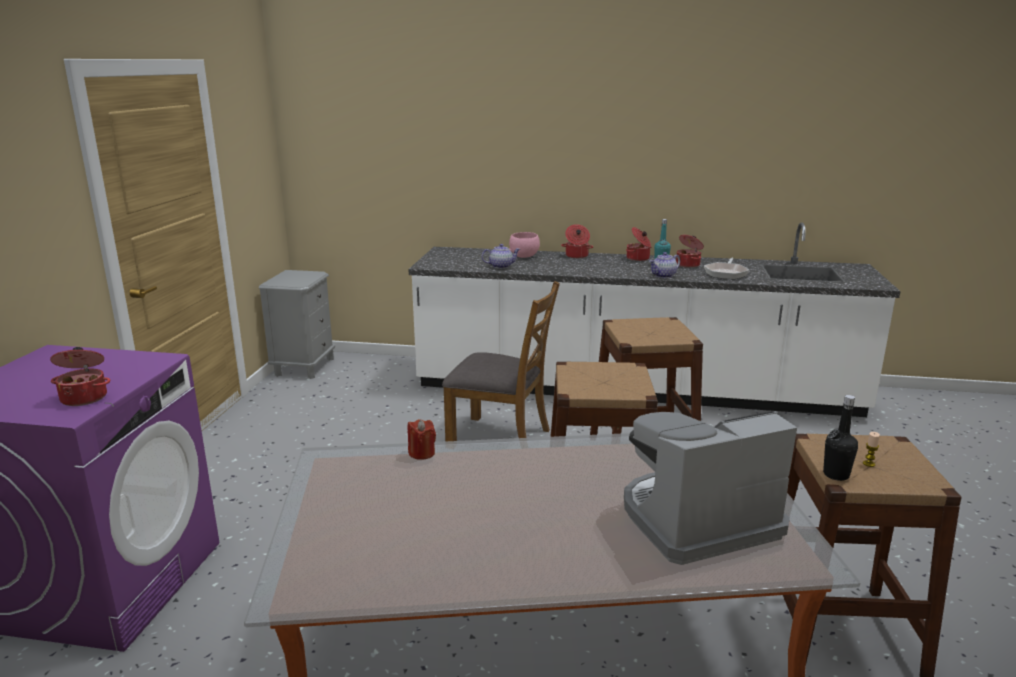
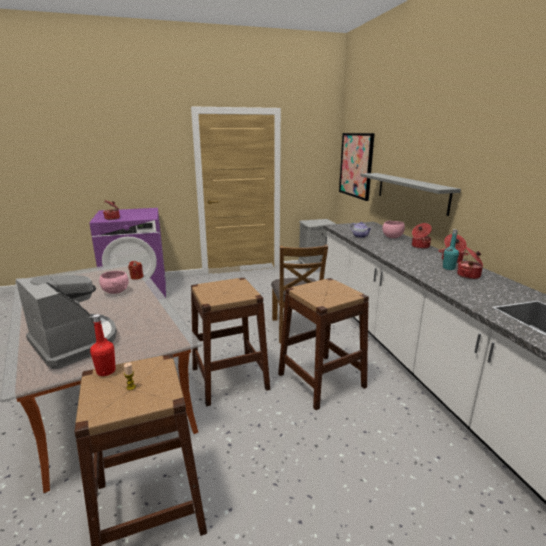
camera: 65 degrees right, 0 degrees up
(350, 161) = (356, 165): none -> picture
(486, 478) = (115, 291): none -> pink bowl
(516, 189) = (411, 192): none -> grey shelf
(663, 276) = (419, 272): teapot -> none
(726, 273) = (472, 290): frying pan -> none
(836, 475) = (106, 371): black bottle -> red bottle

